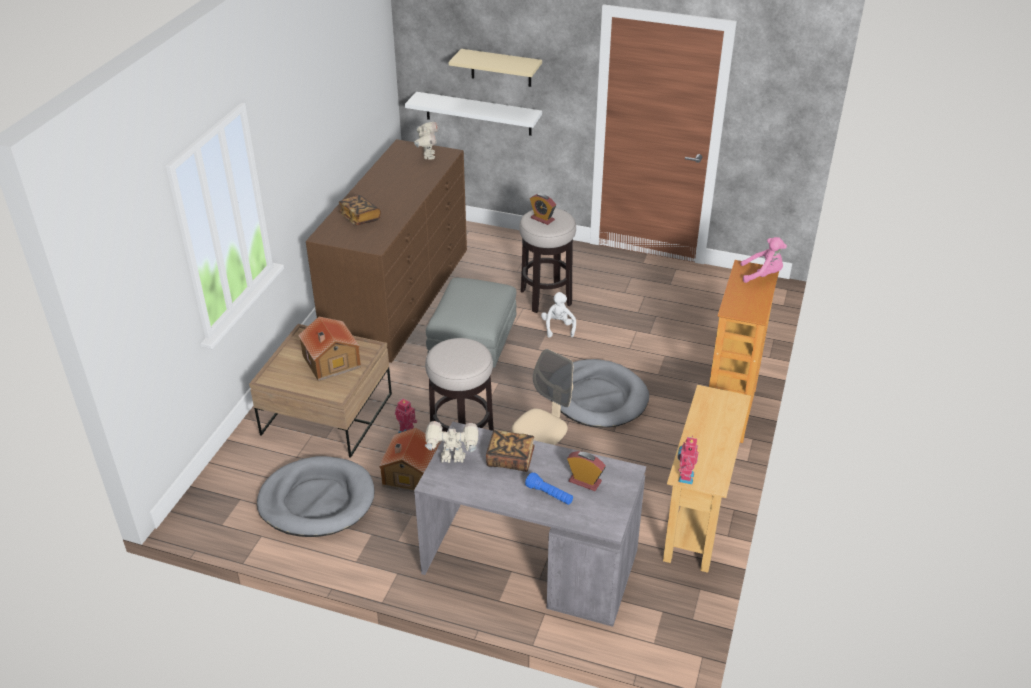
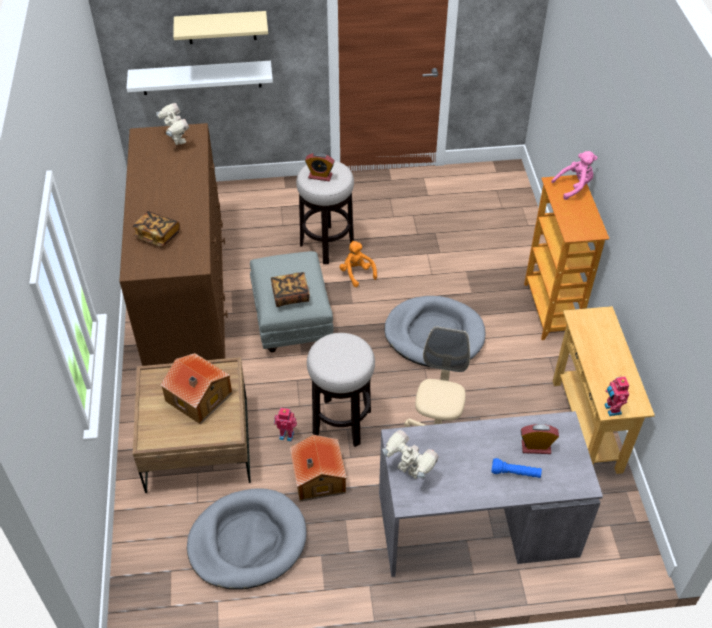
camera: 25 degrees left, 10 degrees up
(452, 460) = (409, 471): toy robot -> toy robot turned 60 degrees clockwise
(510, 459) = (458, 449): book -> book (290, 296)
(558, 327) = (357, 273): white plush toy -> orange plush toy

